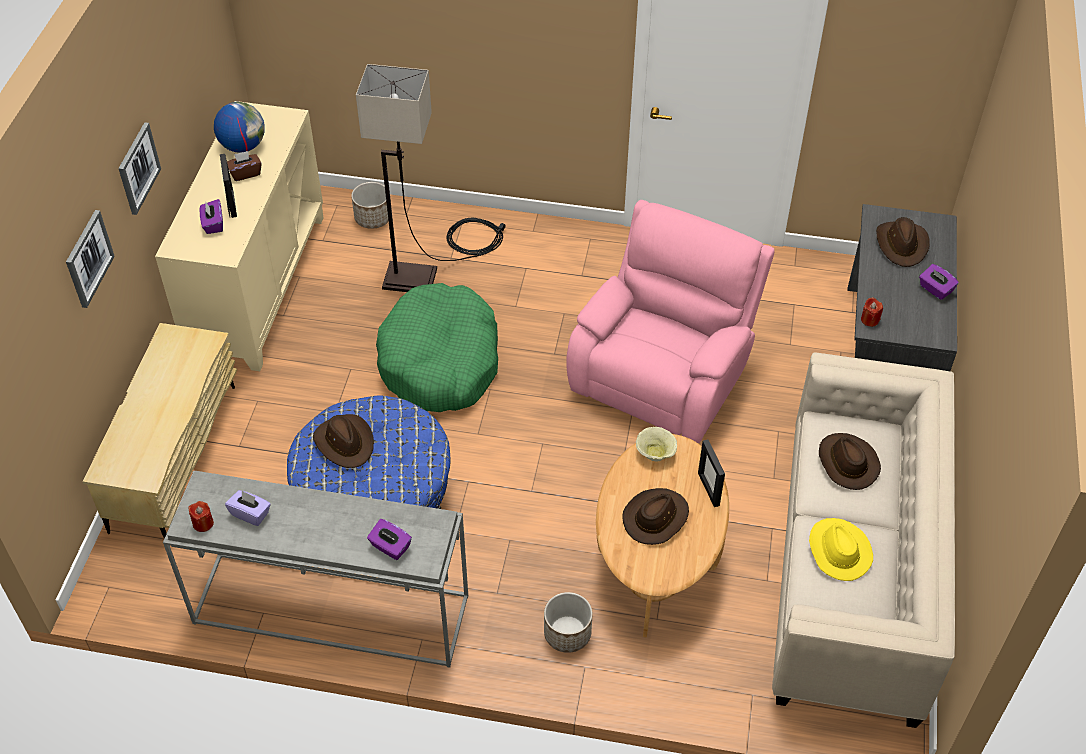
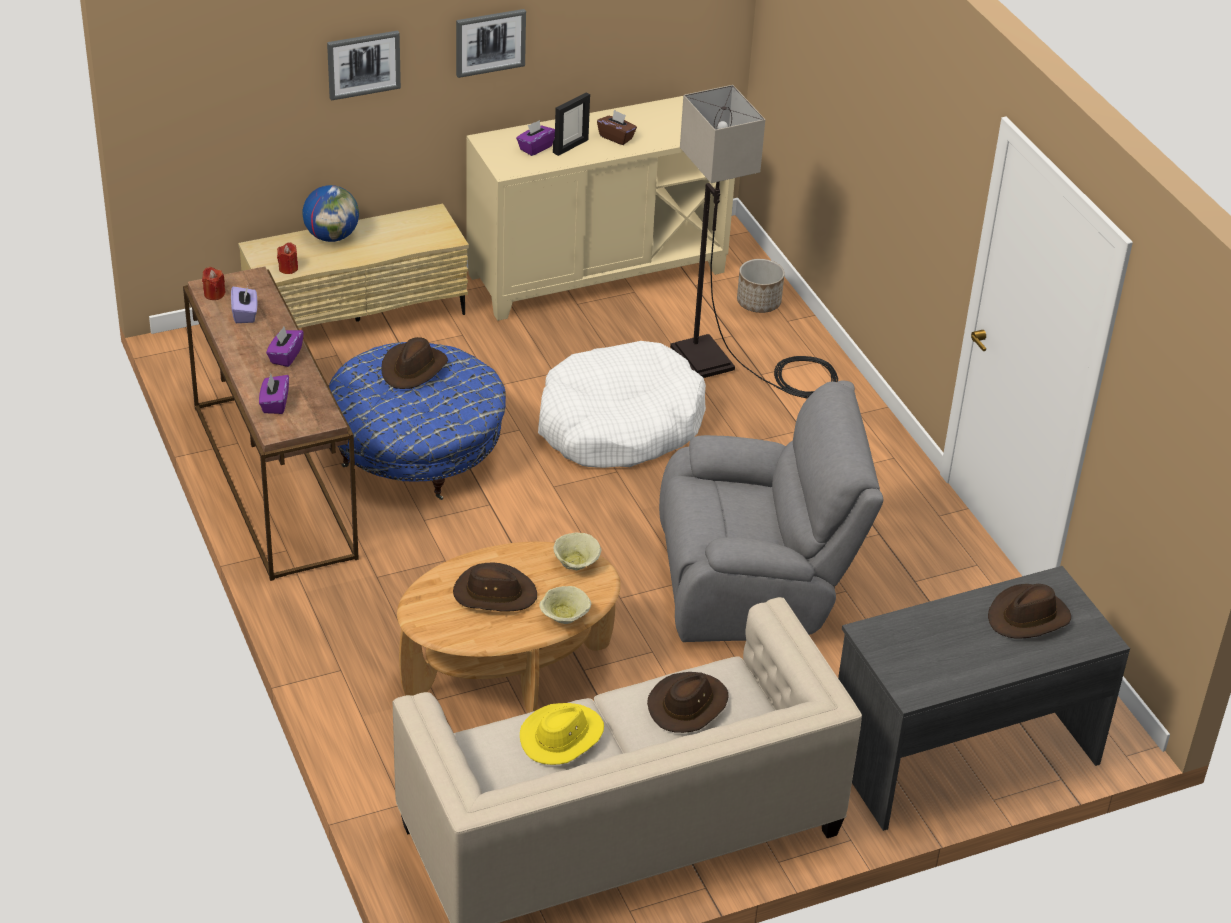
camera: 55 degrees right, 10 degrees down
(243, 146) = (649, 121): globe -> globe (332, 236)
(329, 611) = (271, 480): grey console table -> brown console table
(440, 361) = (619, 424): green dog bed -> white dog bed
(567, 634) = (368, 643): planter -> none
(663, 375) = (755, 585): pink armchair -> grey armchair
(709, 489) = (564, 618): picture frame -> beige bowl
(869, 320) = (880, 628): red candle -> red candle (288, 268)
(935, 289) = (984, 666): purple tissue box -> purple tissue box (285, 356)

